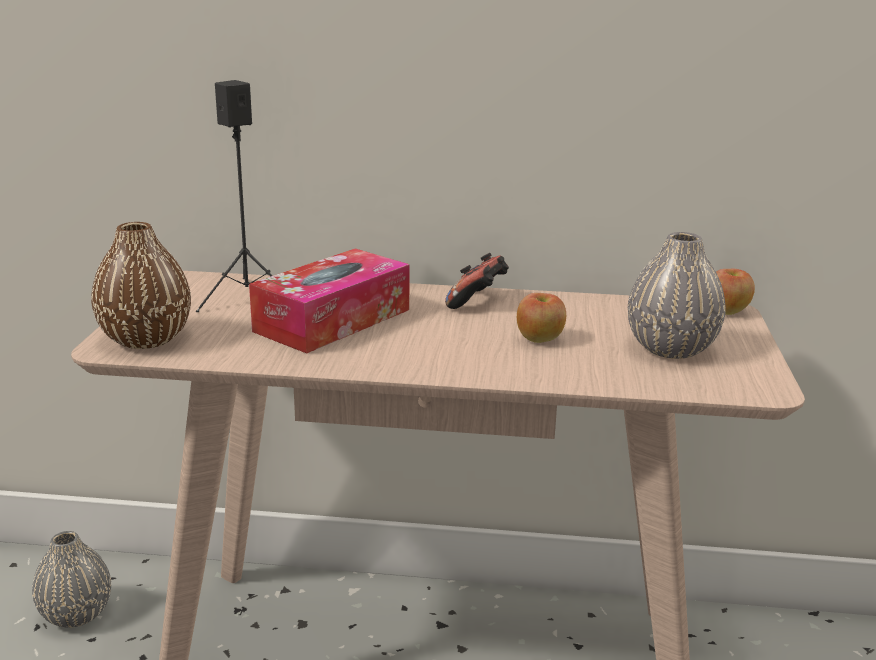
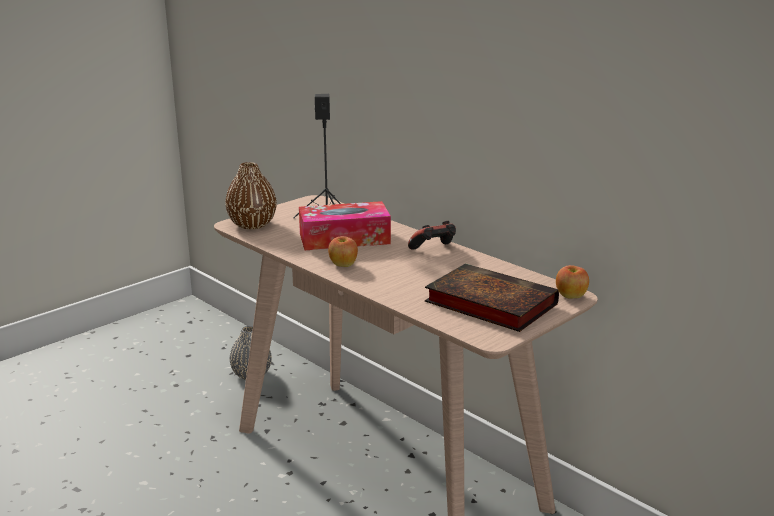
camera: 40 degrees right, 0 degrees up
(539, 339) = (426, 277): apple -> apple (343, 265)
(670, 348) = (487, 303): grey vase -> book

